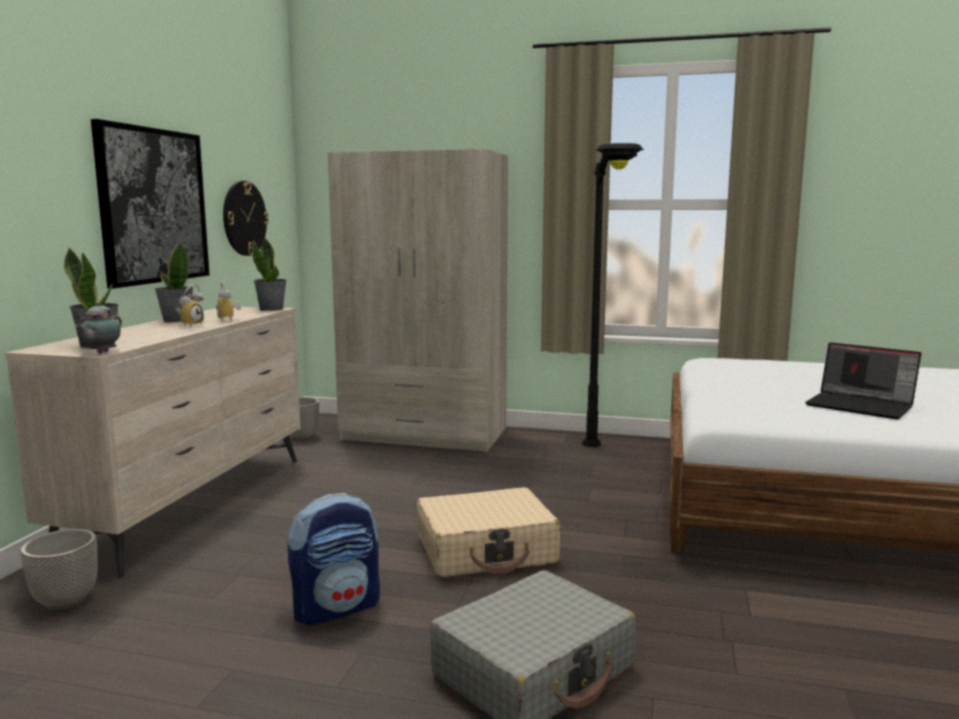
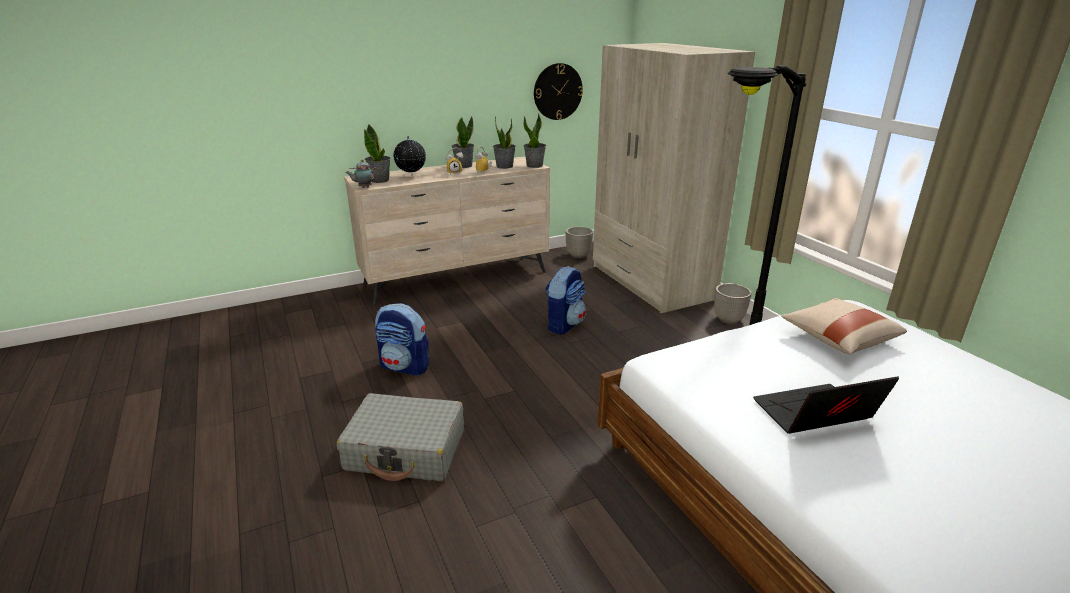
camera: 50 degrees right, 15 degrees up
(65, 601) = (343, 307): planter -> planter (728, 320)
(134, 335) = (411, 176): none -> globe
(153, 206) = (464, 89): picture -> none
(236, 314) = (504, 166): none -> potted plant
(424, 492) = (564, 324): none -> backpack
(486, 550) = (518, 378): beige suitcase -> none
(755, 373) = (838, 339): none -> beige pillow
(861, 406) = (814, 415): laptop -> laptop turned 75 degrees clockwise

